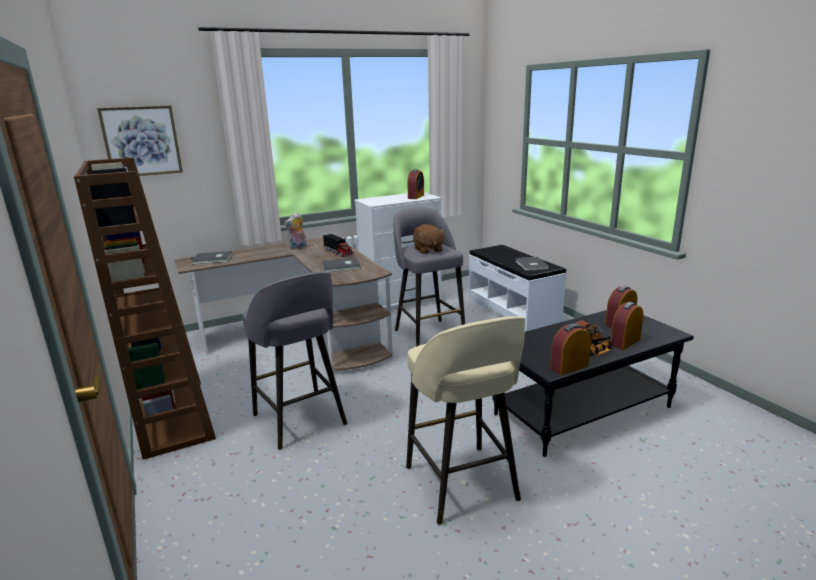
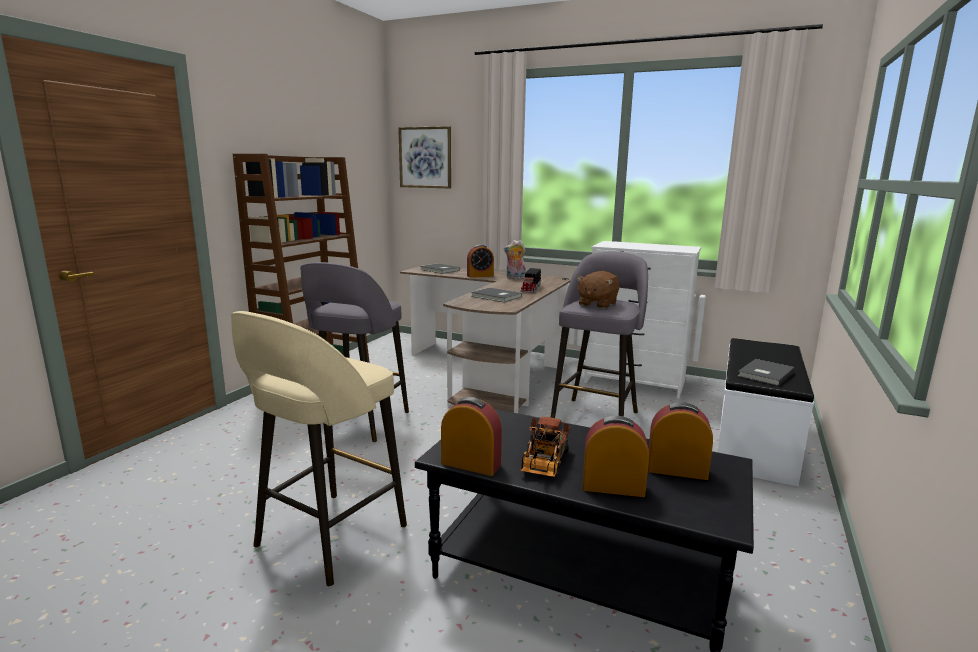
camera: 50 degrees right, 5 degrees down
(416, 197) = (670, 248): alarm clock -> alarm clock (480, 276)

